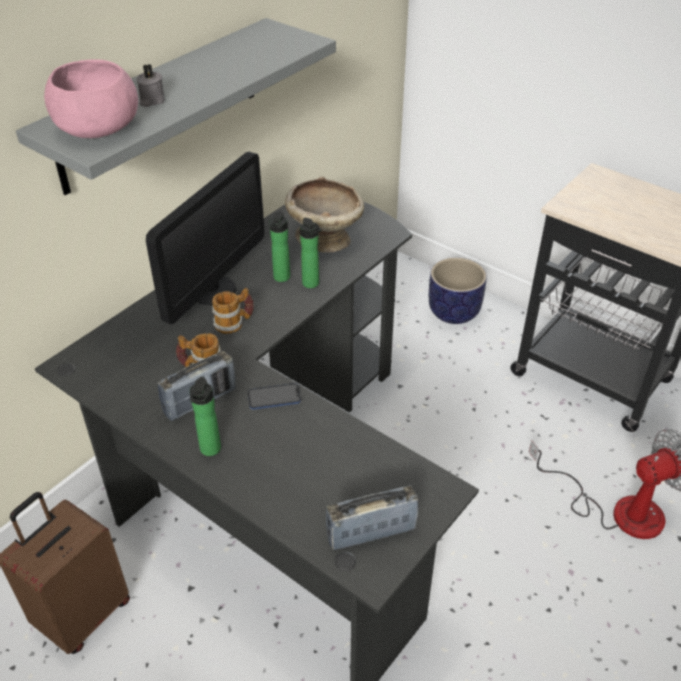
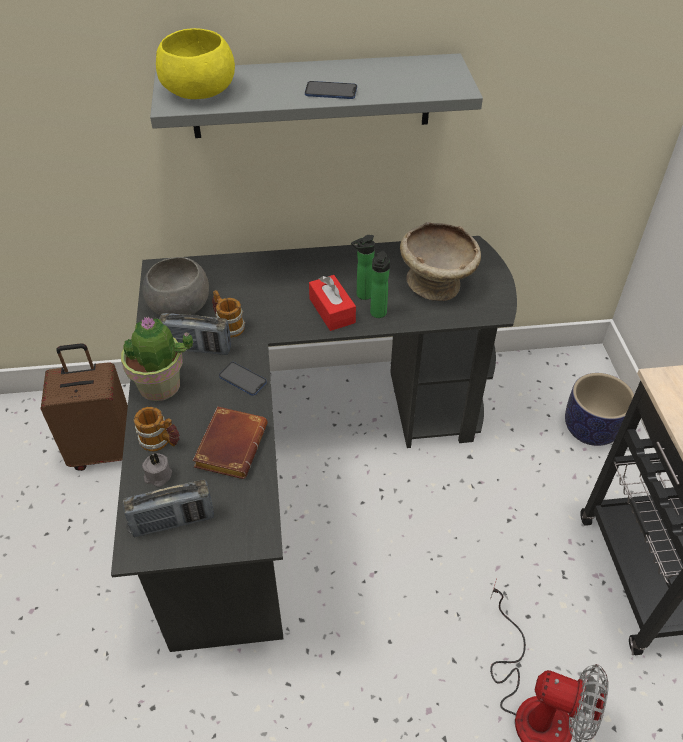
camera: 45 degrees right, 5 degrees up
(96, 128) = (198, 91): pink bowl -> yellow bowl
(132, 381) = (179, 305): none -> grey bowl
(151, 100) = (263, 86): grey candle -> grey candle (158, 476)
(210, 451) = (160, 386): bottle -> potted plant
(214, 290) = (306, 275): monitor -> none
(217, 81) = (331, 92): none -> phone
(234, 323) = (288, 308): mug -> mug (160, 441)
(273, 303) = (332, 311): none -> red tissue box
(333, 449) = (230, 445): none -> brown book
(371, 533) = (173, 522): radio -> radio turned 135 degrees clockwise

